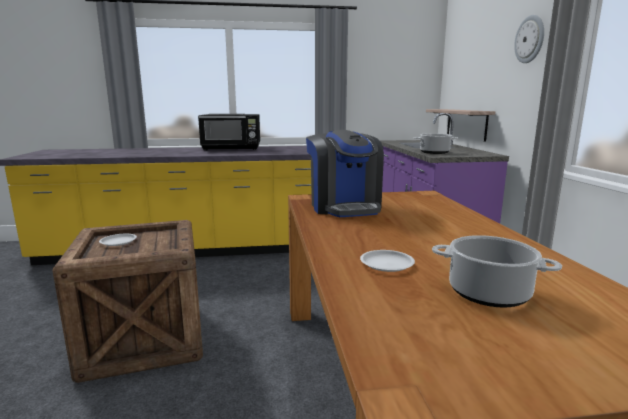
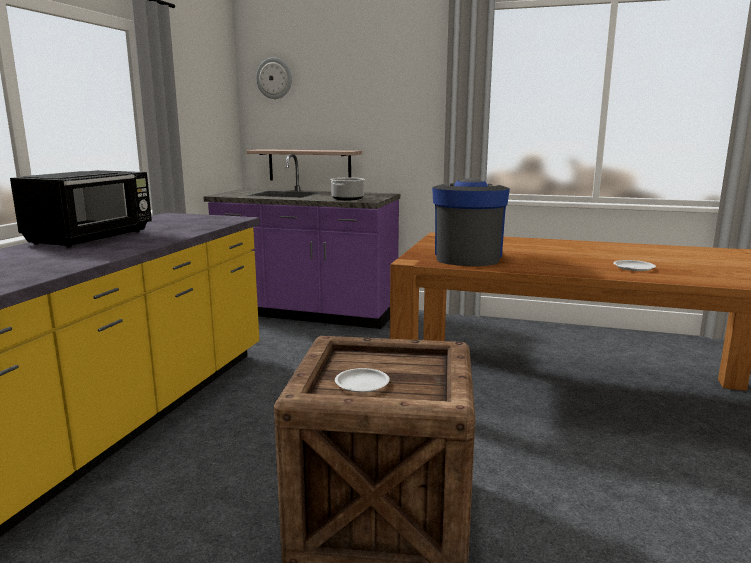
camera: 65 degrees left, 0 degrees up
(344, 207) = (467, 256): coffee machine -> coffee machine turned 90 degrees counterclockwise
(490, 293) = (683, 261): cooking pot -> none
(530, 39) = (403, 83): wall clock -> wall clock (274, 78)

